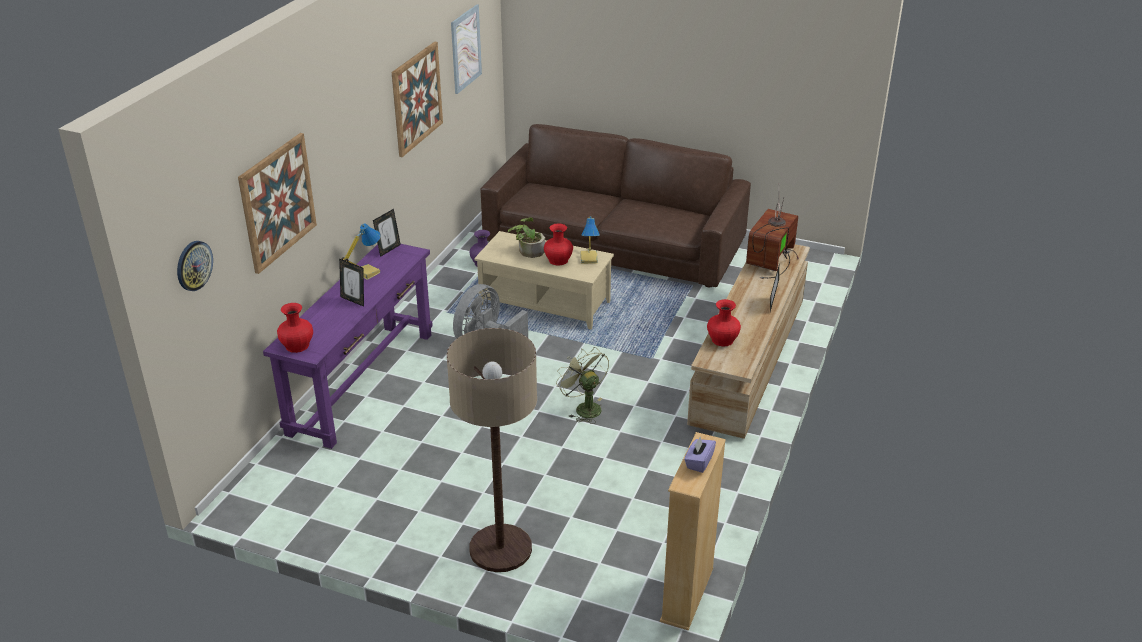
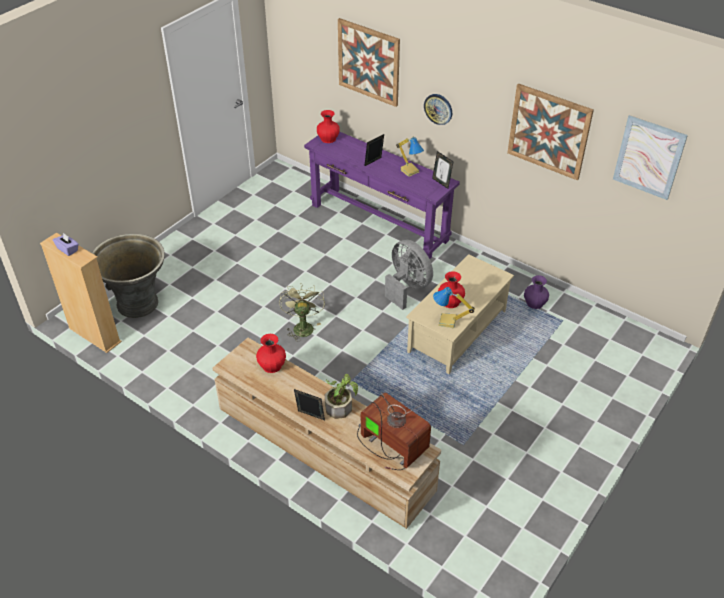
camera: 105 degrees right, 10 degrees up
(193, 265) = (297, 35): wall clock -> wall clock (438, 109)
(500, 549) = (183, 263): floor lamp -> none
(528, 250) = (472, 286): potted plant -> potted plant (340, 405)
(584, 408) = (302, 326): green fan -> green fan turned 75 degrees counterclockwise
(606, 569) = (138, 304): none -> grey planter
(614, 241) = (563, 403): brown sofa -> none

